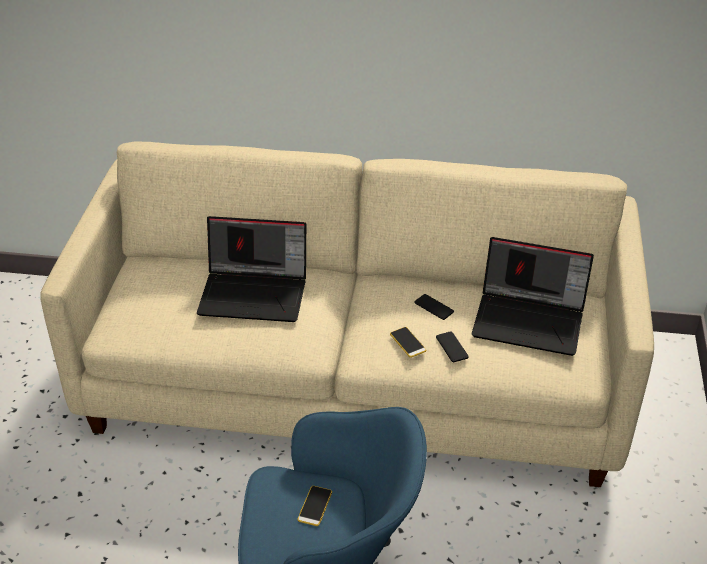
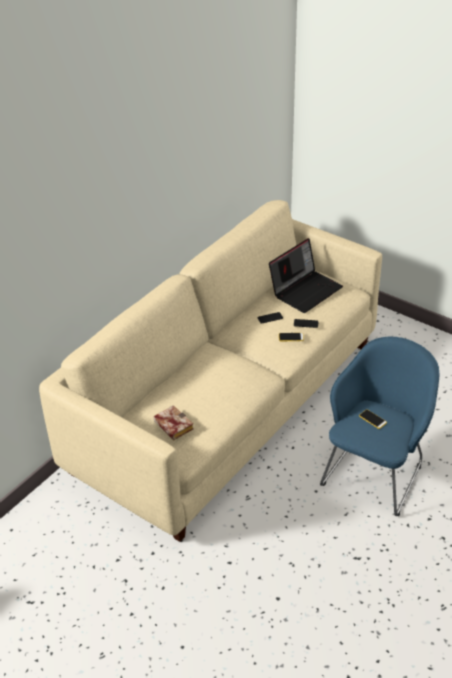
camera: 60 degrees left, 0 degrees up
(156, 298) = (171, 425): none -> book
(255, 293) = (205, 379): laptop -> none

